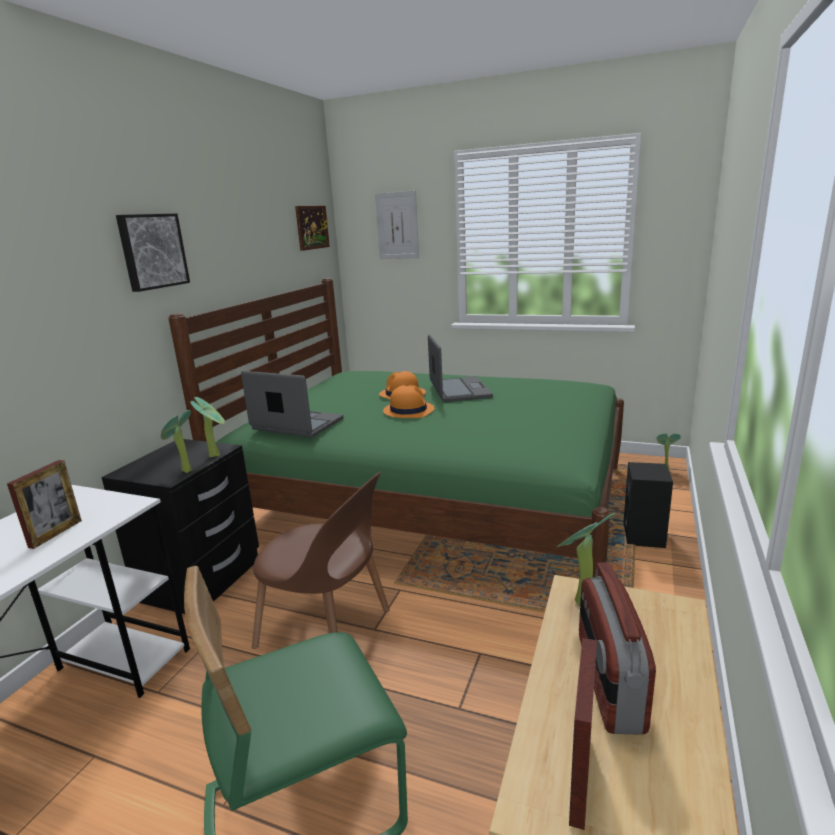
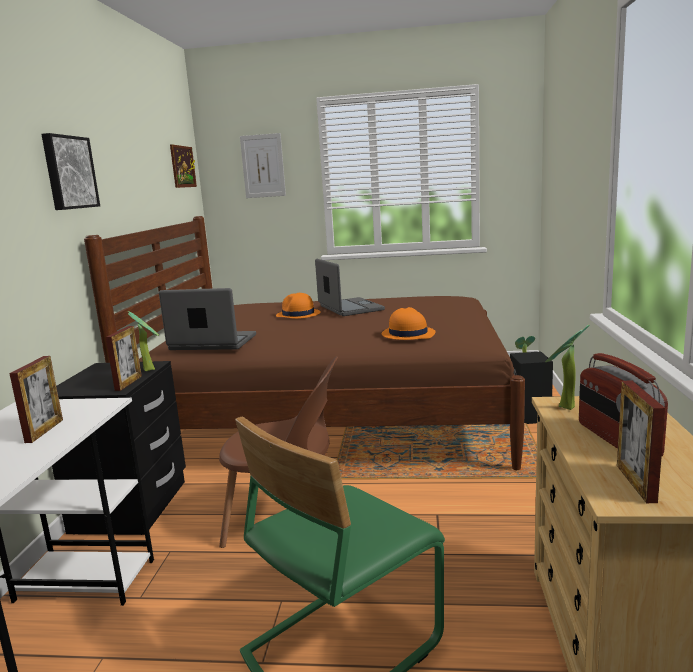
camera: 15 degrees left, 5 degrees down
(184, 472) = (128, 383): potted plant -> picture frame
(408, 410) = (314, 324): orange hat -> orange hat (407, 334)
(433, 502) = (335, 416): green bed -> brown bed

